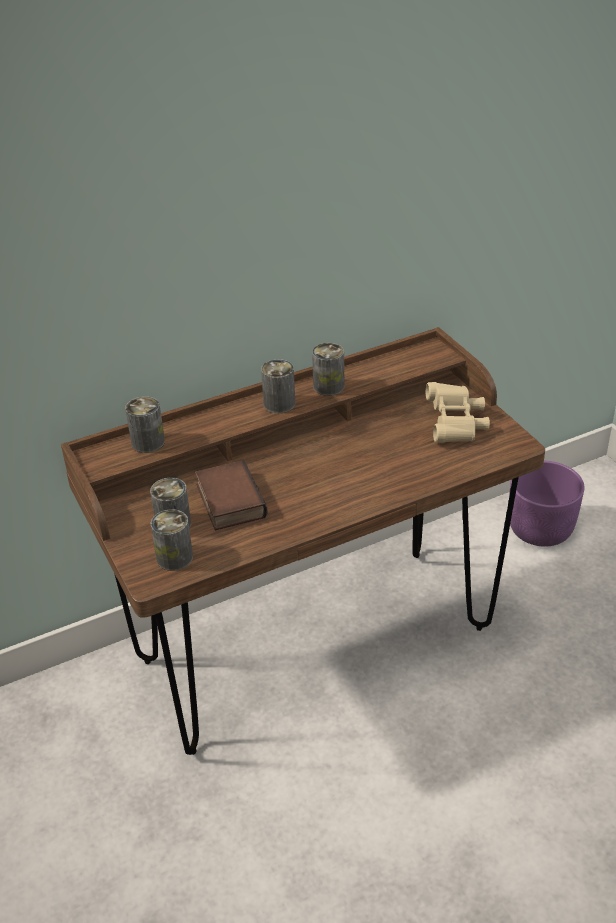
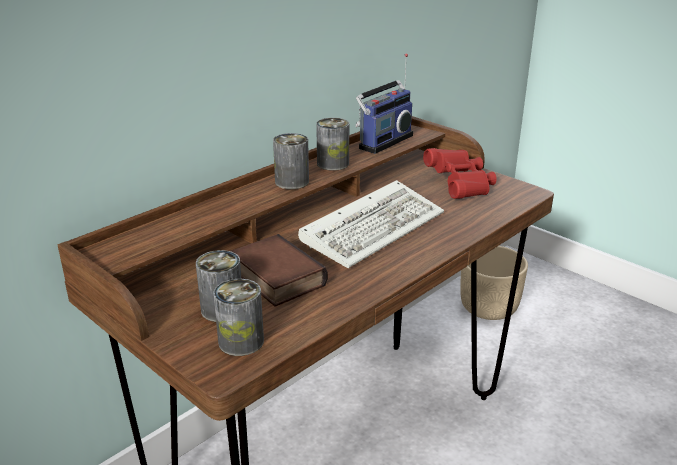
camera: 20 degrees left, 10 degrees down
(148, 442) = (164, 230): can -> none
(342, 462) = (374, 227): none -> keyboard
(394, 362) = (383, 141): none -> radio
(455, 425) = (460, 186): beige binoculars -> red binoculars
(540, 530) = (489, 307): purple planter -> beige planter

